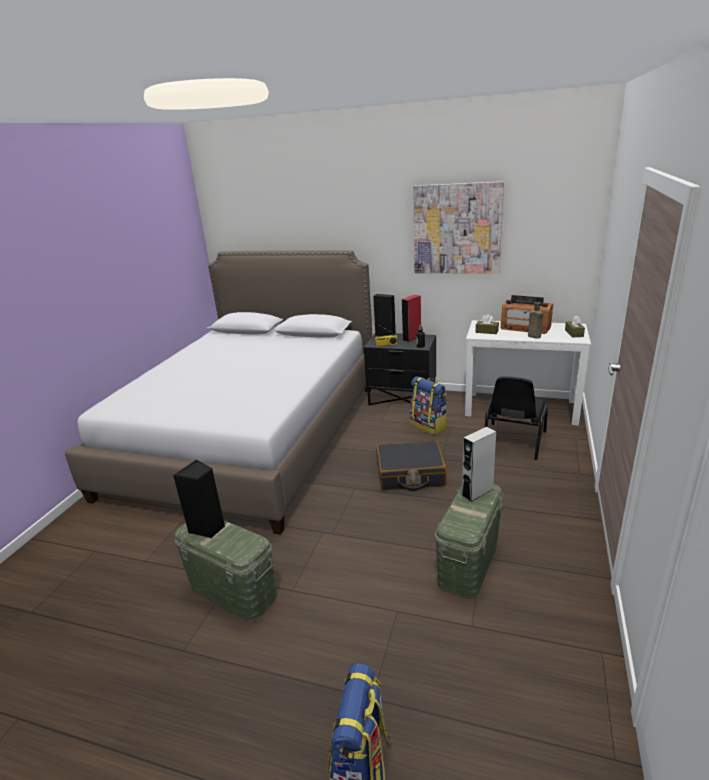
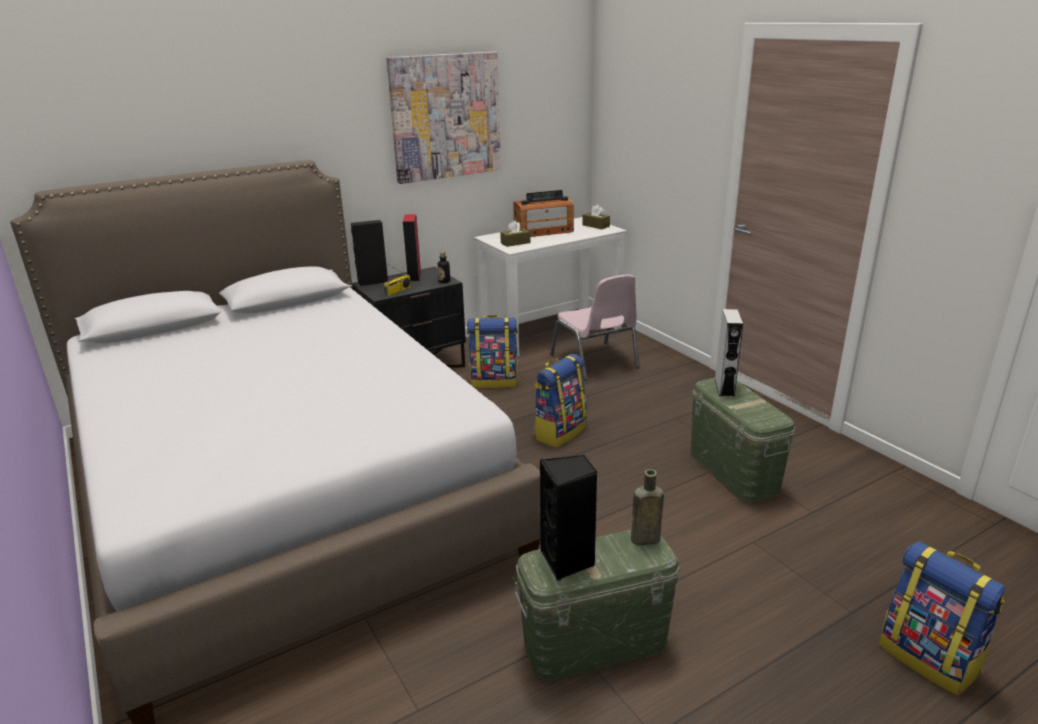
camera: 50 degrees left, 0 degrees up
(410, 475) = (559, 432): black suitcase -> backpack
(513, 441) = (595, 361): black chair -> pink chair
(533, 336) = (568, 236): brown bottle -> brown bottle (643, 539)

